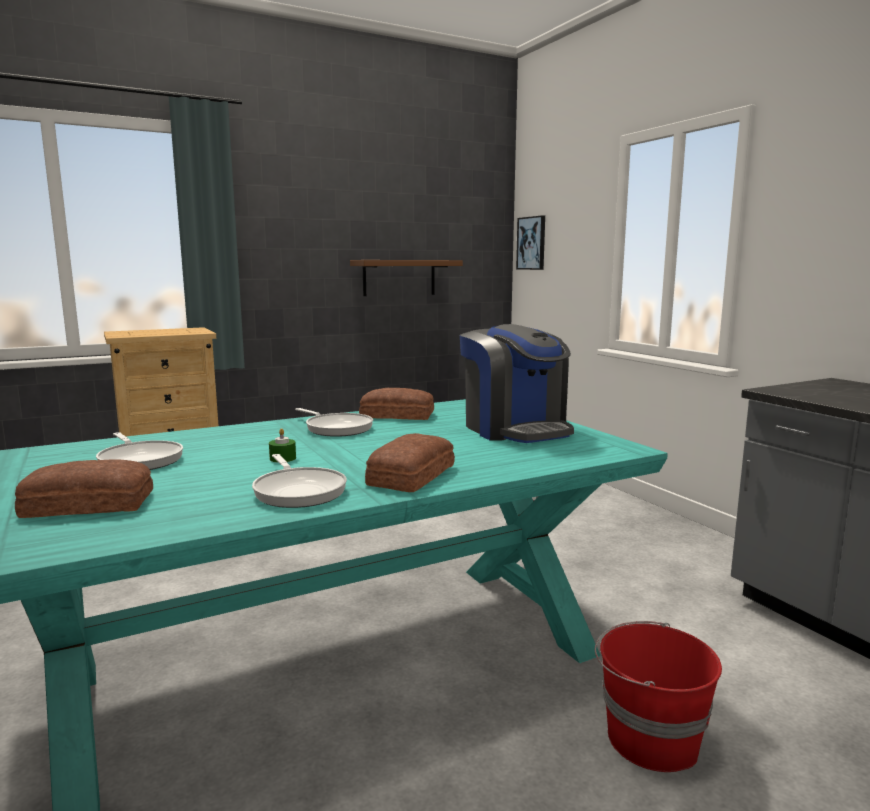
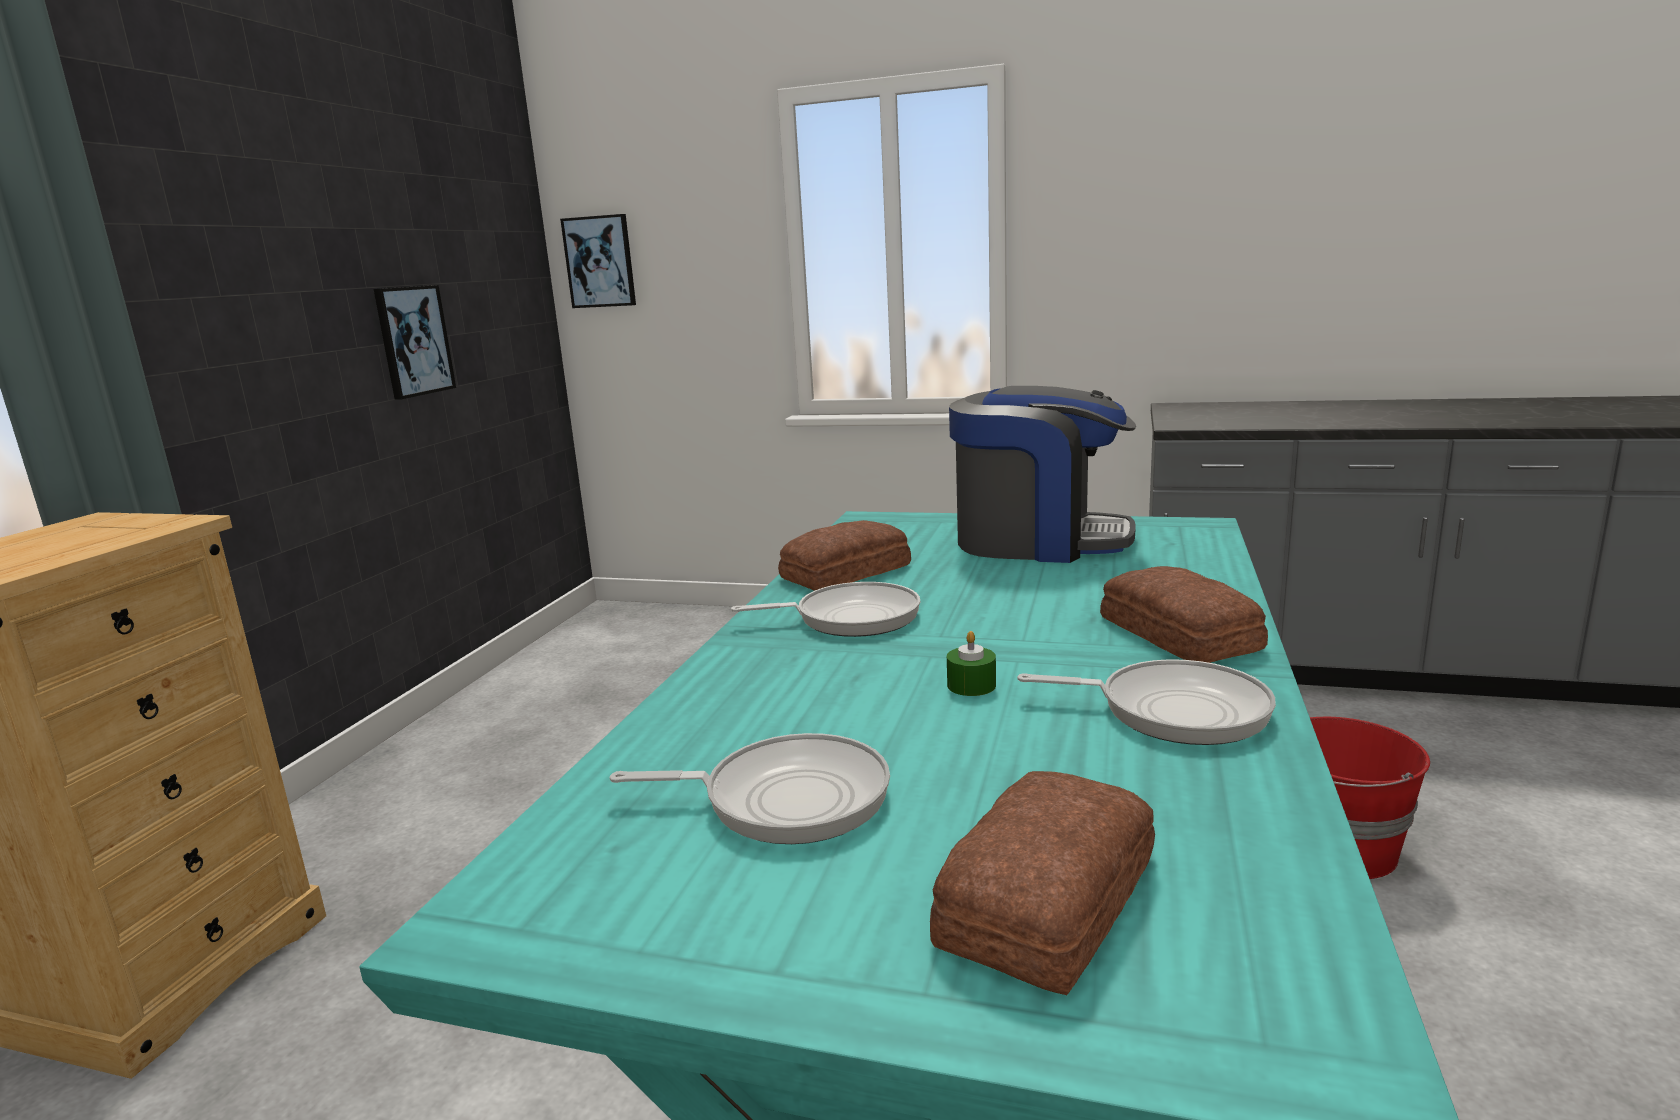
camera: 45 degrees left, 5 degrees up
(399, 277) = (413, 341): brown shelf -> picture

